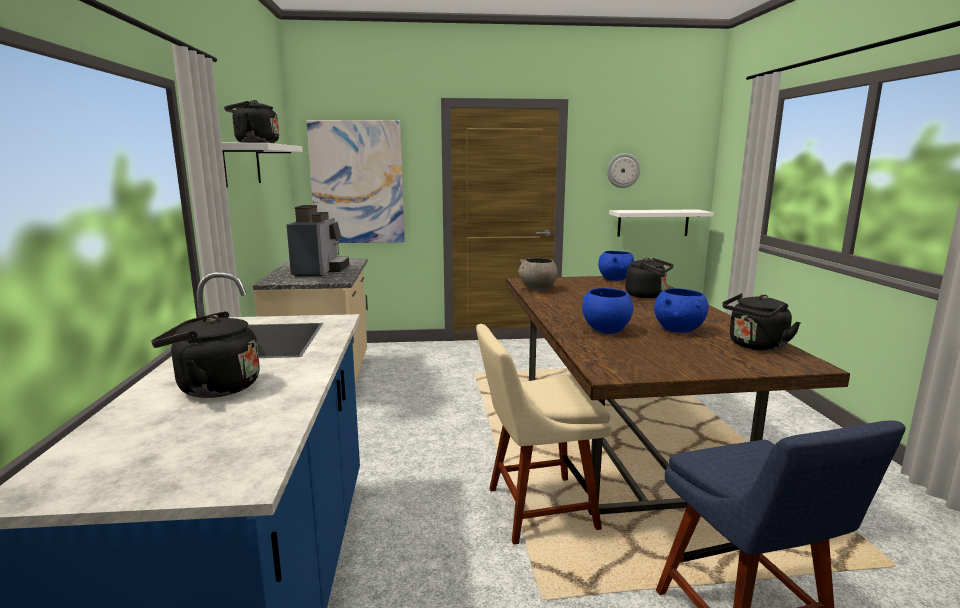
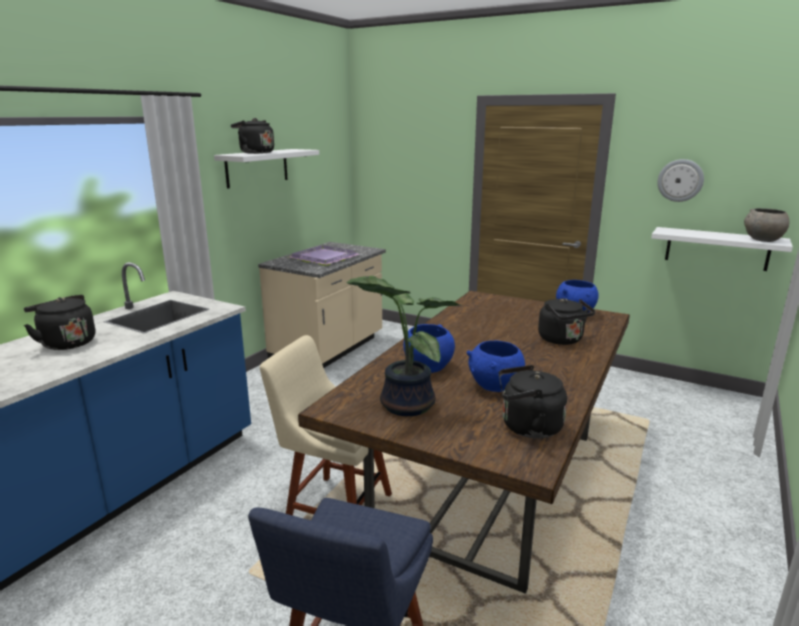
camera: 35 degrees right, 5 degrees up
(320, 271) = (324, 257): coffee machine -> purple tray
(357, 183) = (400, 177): picture -> none
(537, 289) = (470, 308): grey bowl -> grey bowl (762, 240)
(651, 356) = (403, 404): none -> potted plant

